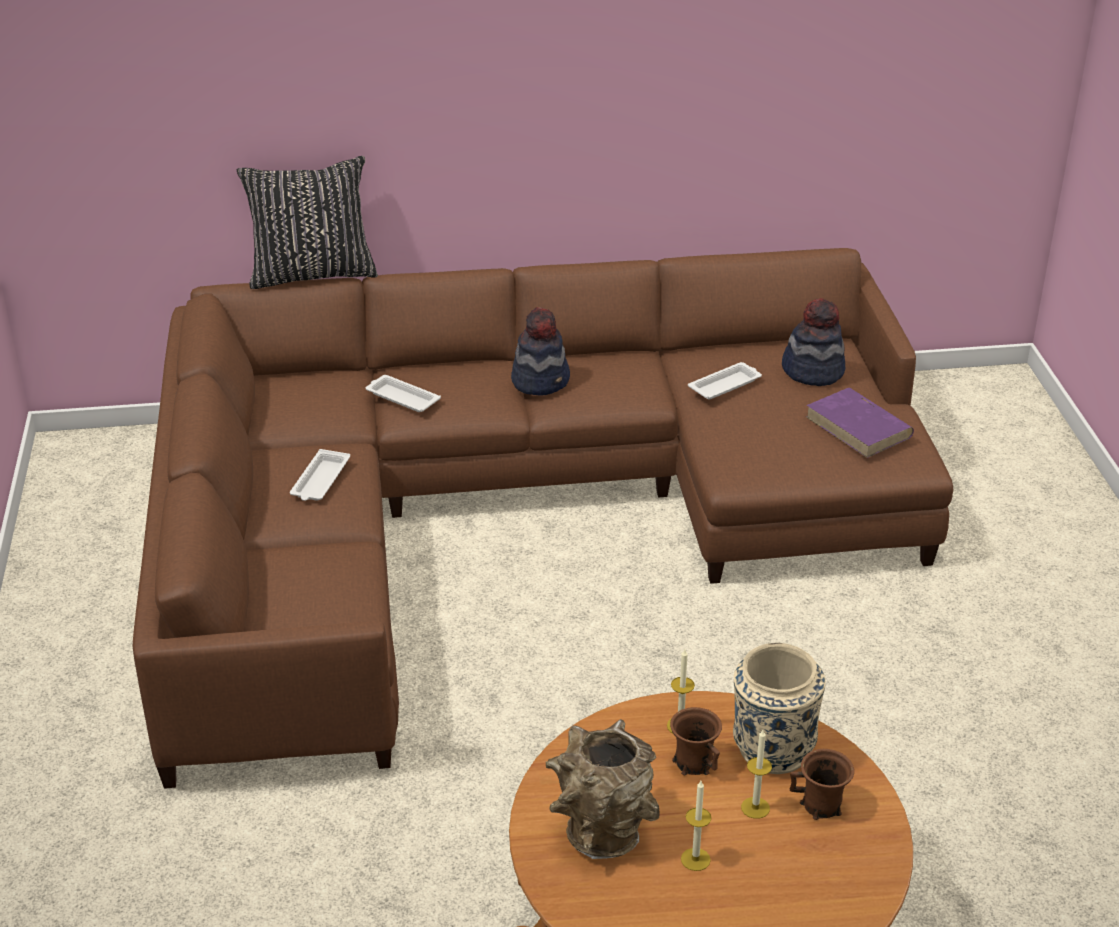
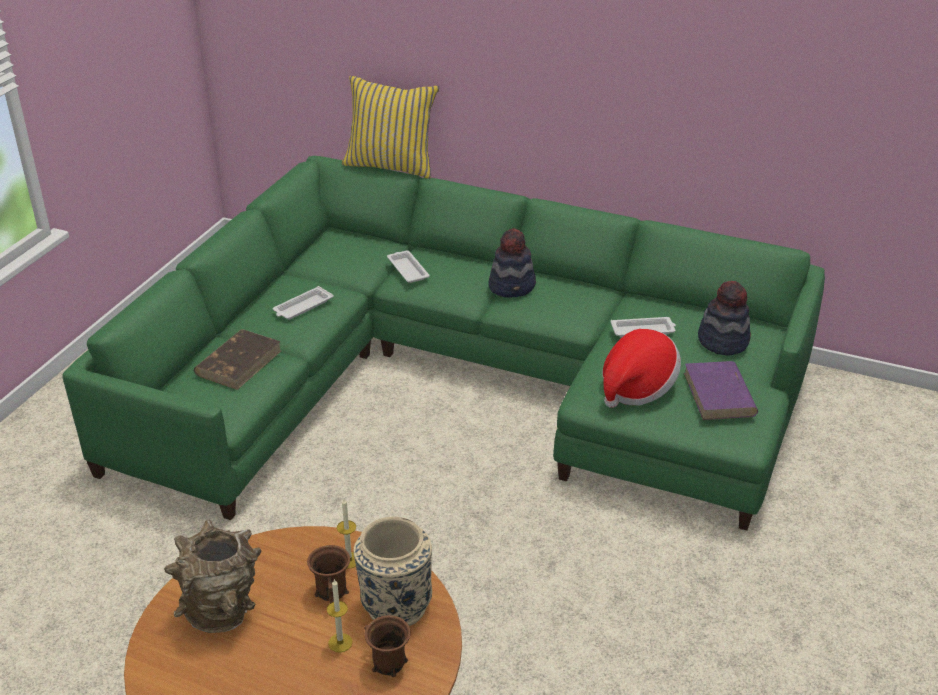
camera: 30 degrees right, 0 degrees up
(310, 569) = (239, 362): none -> brown book
(312, 273) = (391, 165): black pillow -> yellow pillow
(508, 514) = (461, 379): brown sofa -> green sofa
(695, 859) = (262, 660): candle -> none
(772, 447) = (637, 387): none -> hat

